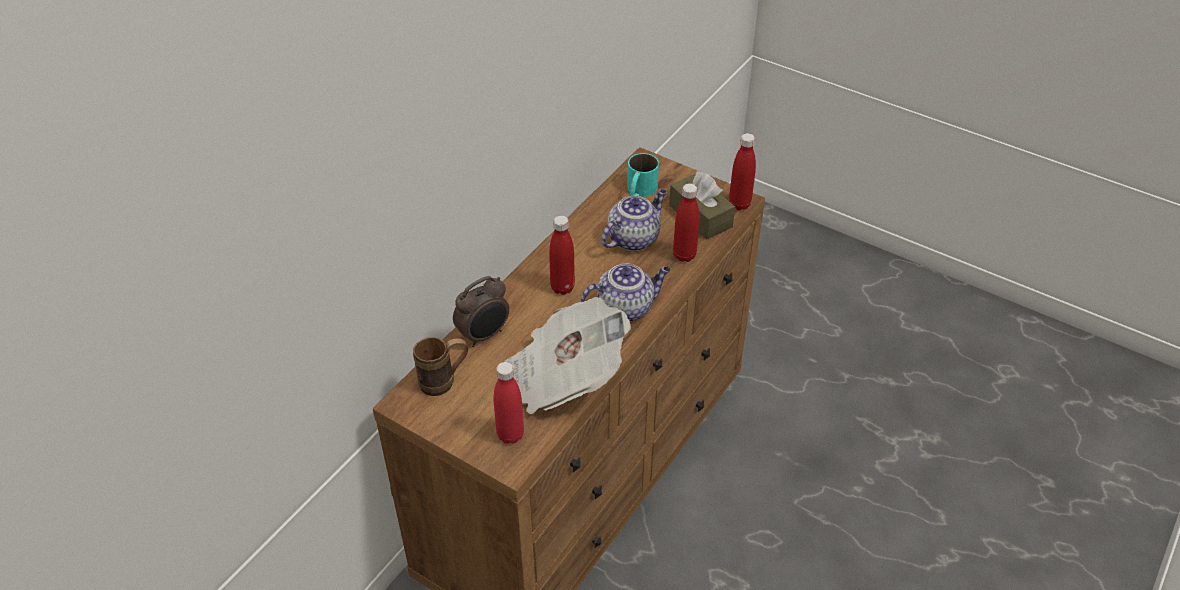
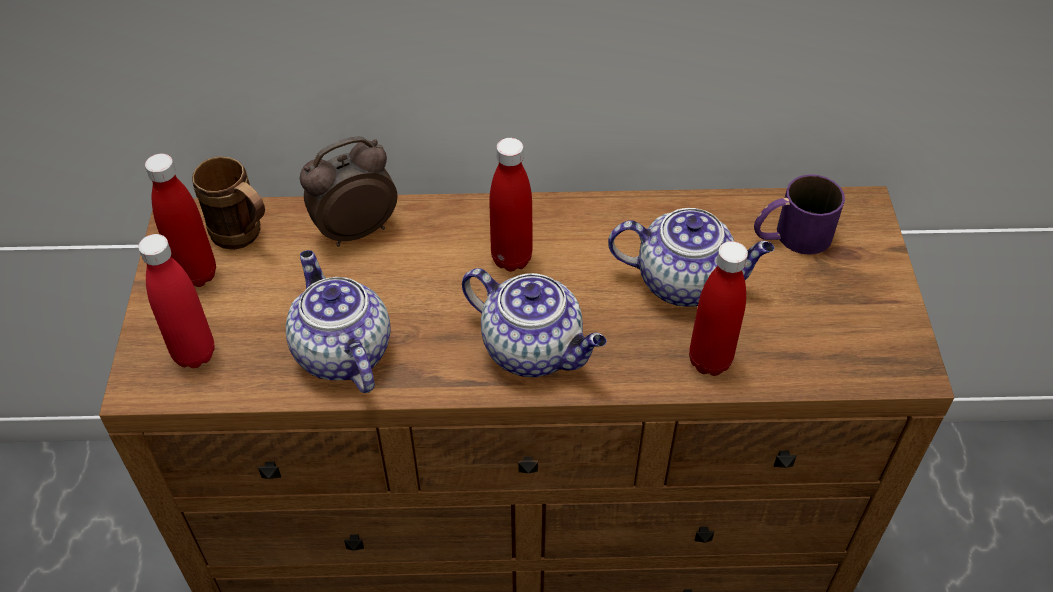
camera: 55 degrees right, 5 degrees up
(484, 335) = (355, 230): alarm clock -> alarm clock turned 135 degrees clockwise
(563, 377) = (341, 352): newspaper -> teapot
(639, 191) = (790, 236): turquoise mug -> purple mug
(700, 216) = (817, 335): brown tissue box -> none
(739, 204) = (898, 371): red bottle -> red bottle (197, 274)

